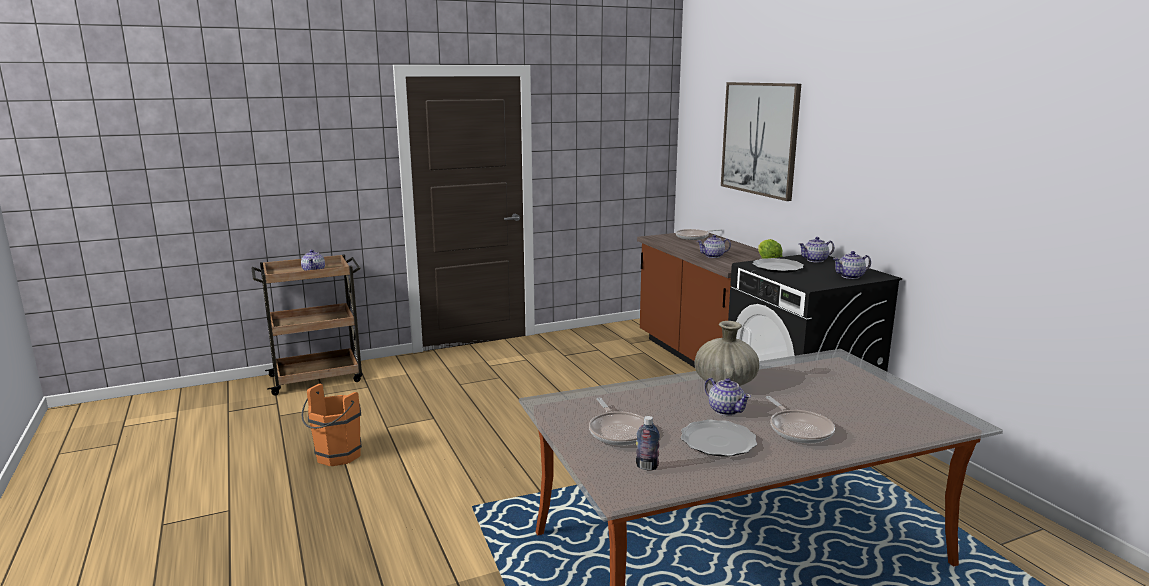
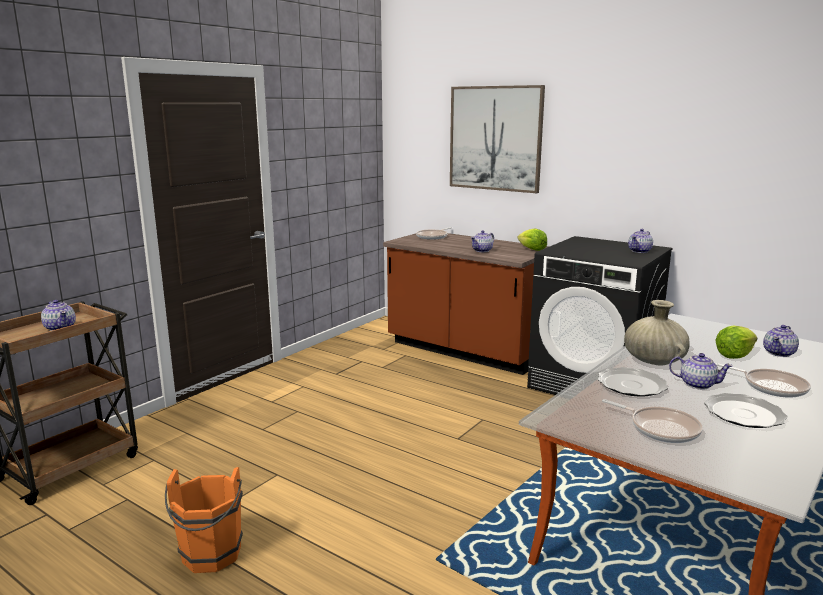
camera: 30 degrees left, 0 degrees up
(647, 467) = (742, 455): bottle -> none
(778, 267) = (577, 251): plate -> plate (632, 385)
(815, 260) = (588, 242): teapot -> teapot (779, 353)
(823, 397) = (734, 355): none -> lettuce

